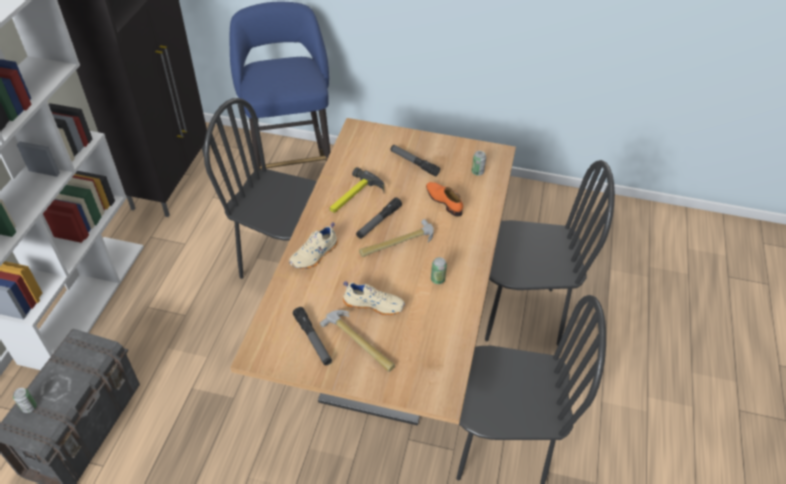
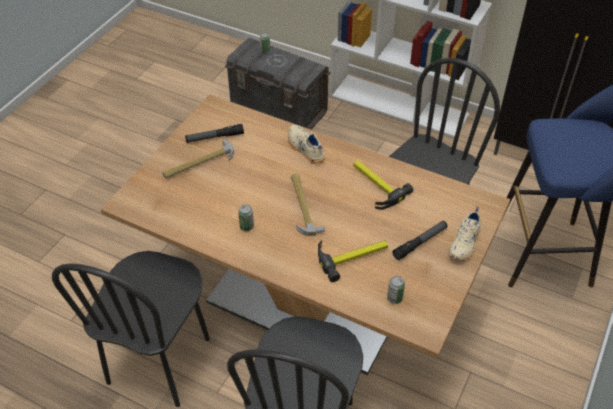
camera: 105 degrees right, 0 degrees up
(374, 304) = (235, 178): beige shoe -> beige shoe (465, 243)
(378, 222) = (335, 198): flashlight -> none
(444, 201) = (352, 255): orange shoe -> hammer

